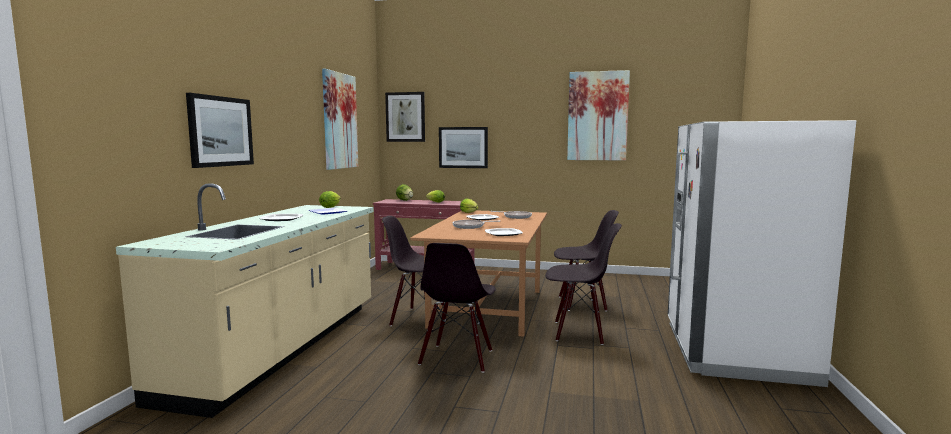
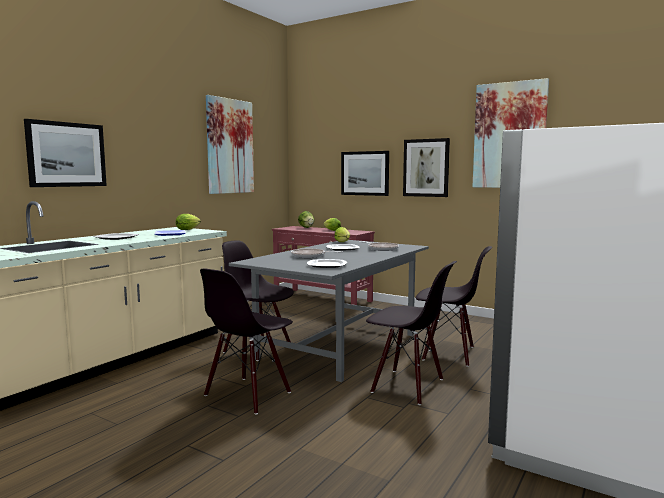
camera: 20 degrees right, 0 degrees up
(405, 117) = (312, 142): picture -> picture (426, 168)
(487, 307) = (338, 345): brown dining table -> grey dining table

